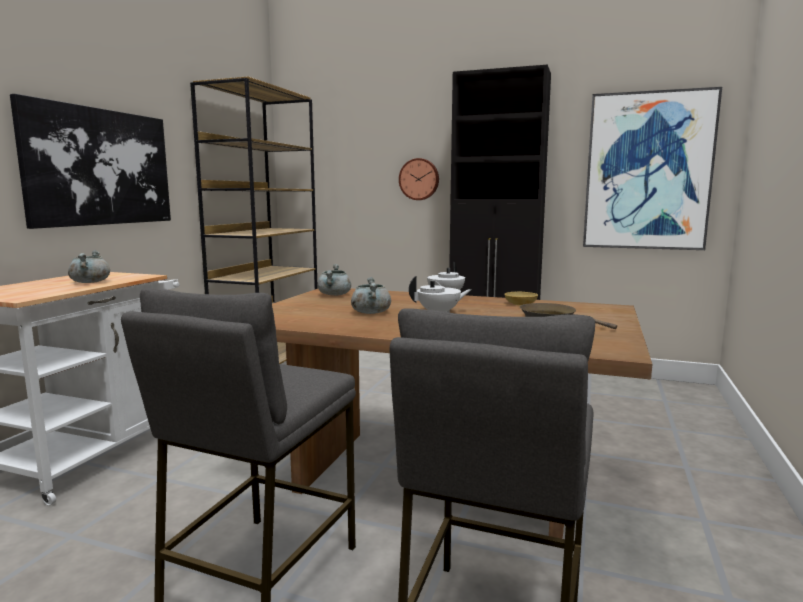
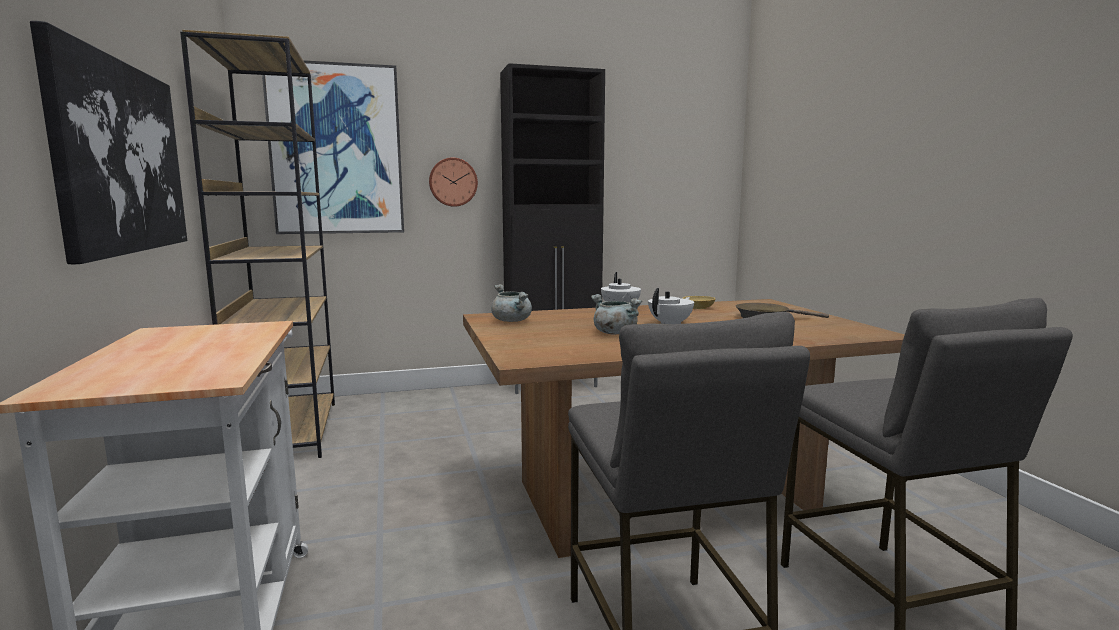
camera: 35 degrees left, 0 degrees up
(90, 282) = (219, 343): grey cooking pot -> none
(647, 171) = (675, 178): picture -> picture (337, 150)

